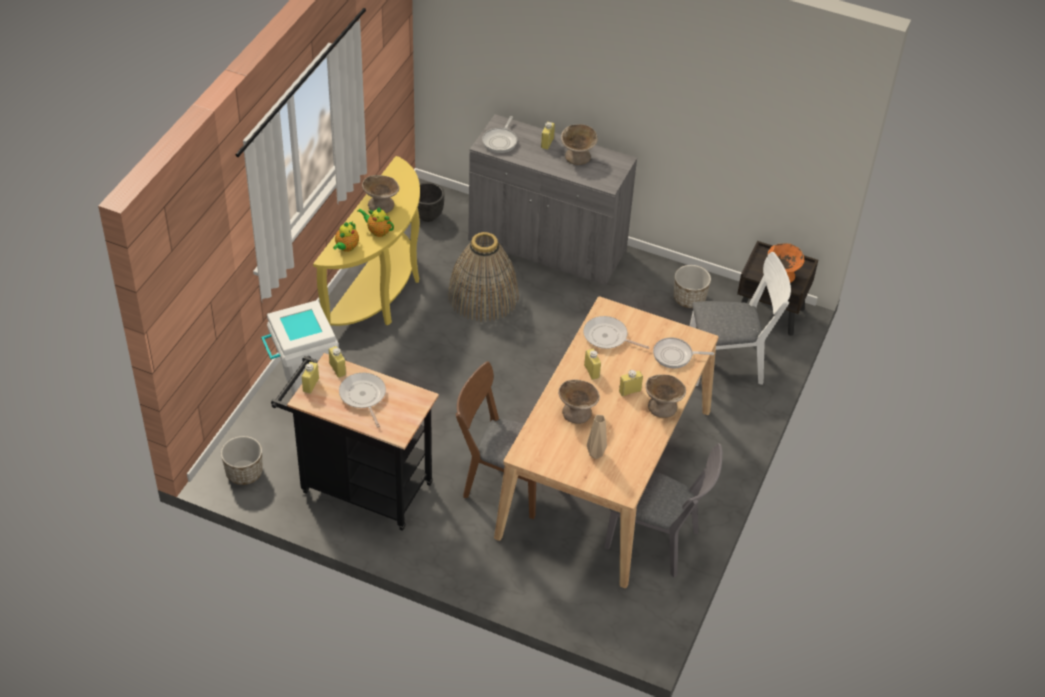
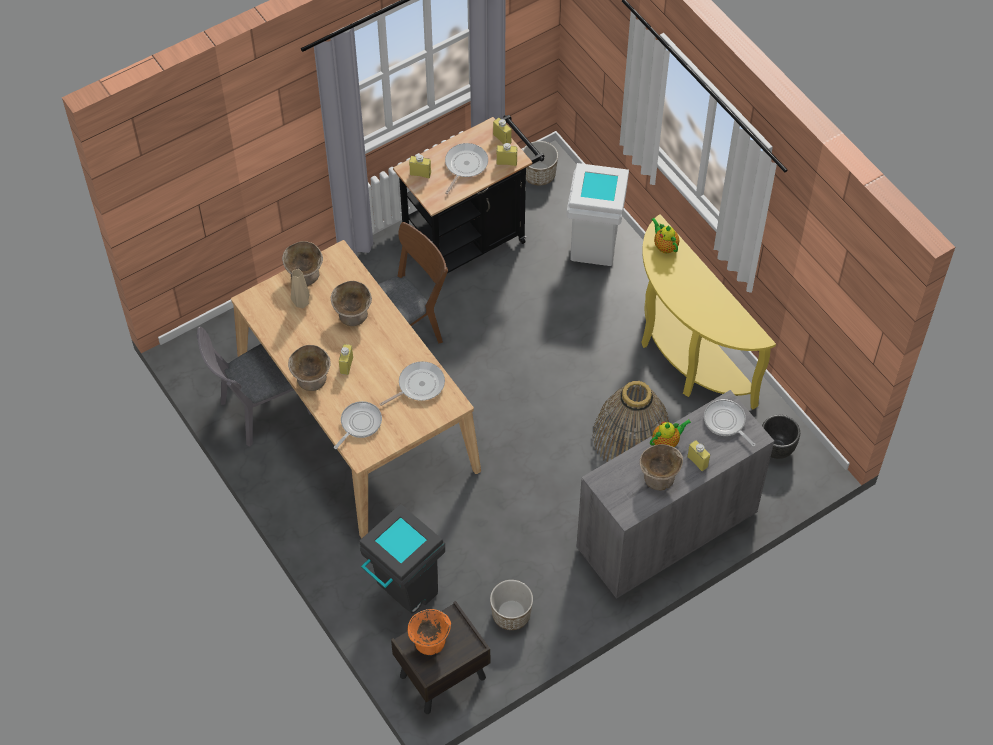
camera: 125 degrees right, 10 degrees up
(363, 396) = (465, 165): frying pan -> frying pan turned 75 degrees counterclockwise
(378, 231) = (672, 278): teapot -> teapot (667, 442)
(381, 205) = (707, 297): beige bowl -> beige bowl (305, 274)
(591, 371) = (389, 350): yellow bottle -> yellow bottle (420, 174)
(731, 363) = (404, 595): white chair -> grey trash can

